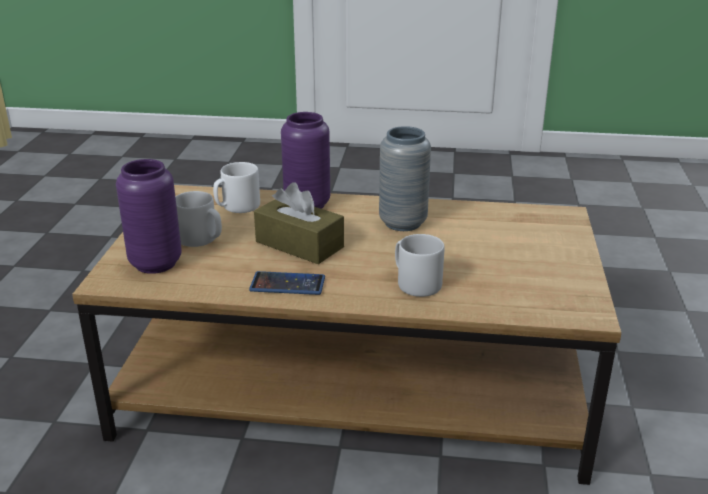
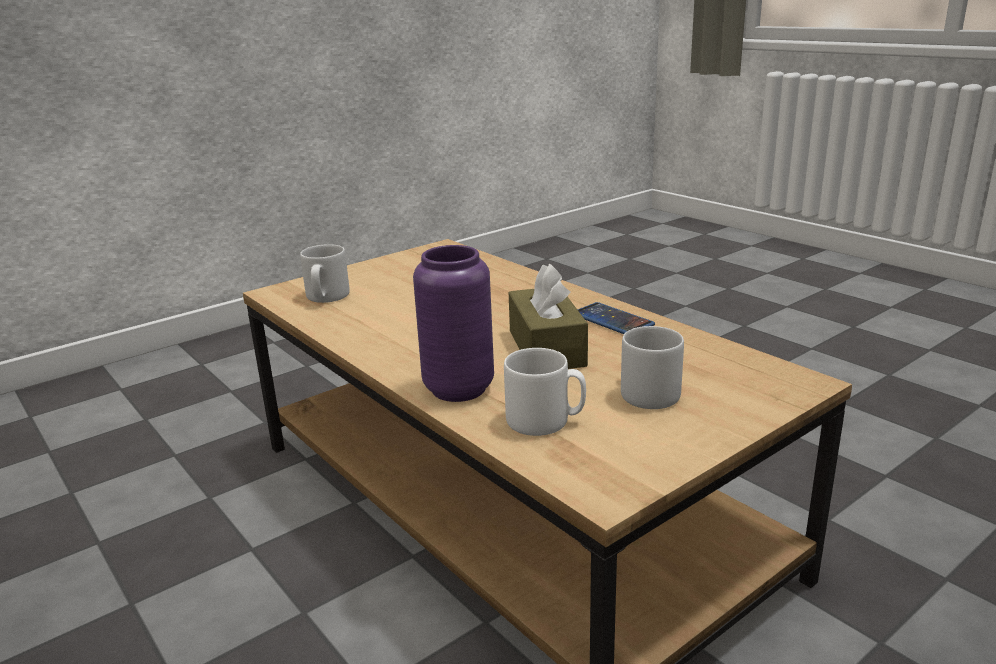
camera: 135 degrees left, 5 degrees down
(155, 263) = (729, 382): purple vase -> none
(403, 223) = (412, 332): grey vase -> none
(415, 283) = (508, 289): grey mug -> grey mug (326, 297)

